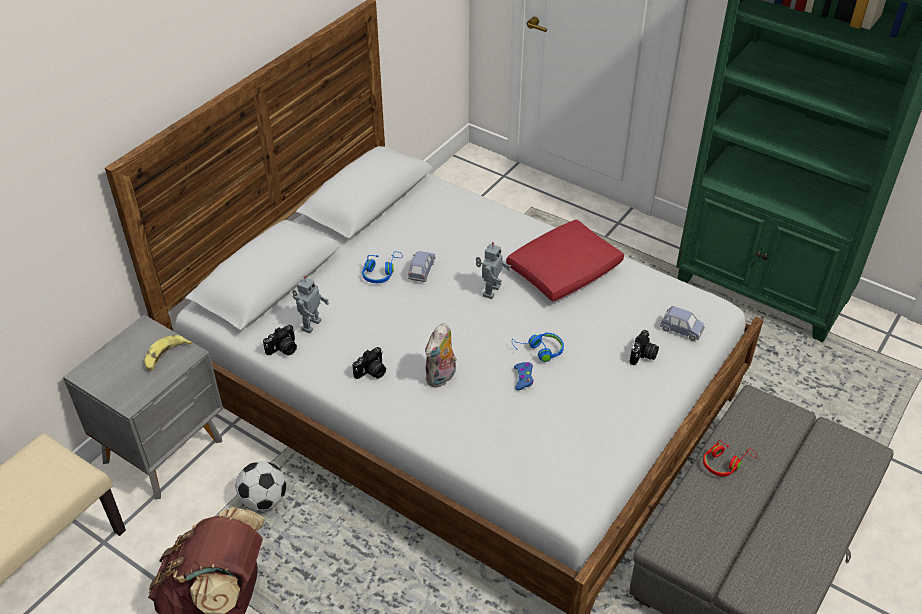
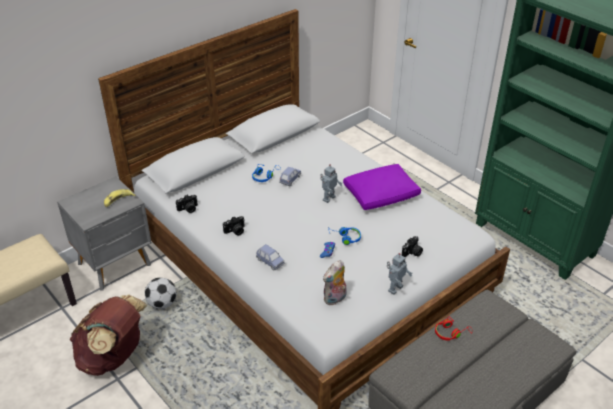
camera: 15 degrees right, 5 degrees down
(310, 325) = (210, 198): toy robot -> toy robot (394, 288)
(441, 378) = (277, 242): plush toy -> plush toy (335, 299)
(564, 270) = (381, 194): red pillow -> purple pillow
(681, 330) = (444, 242): blue toy car -> blue toy car (270, 262)

